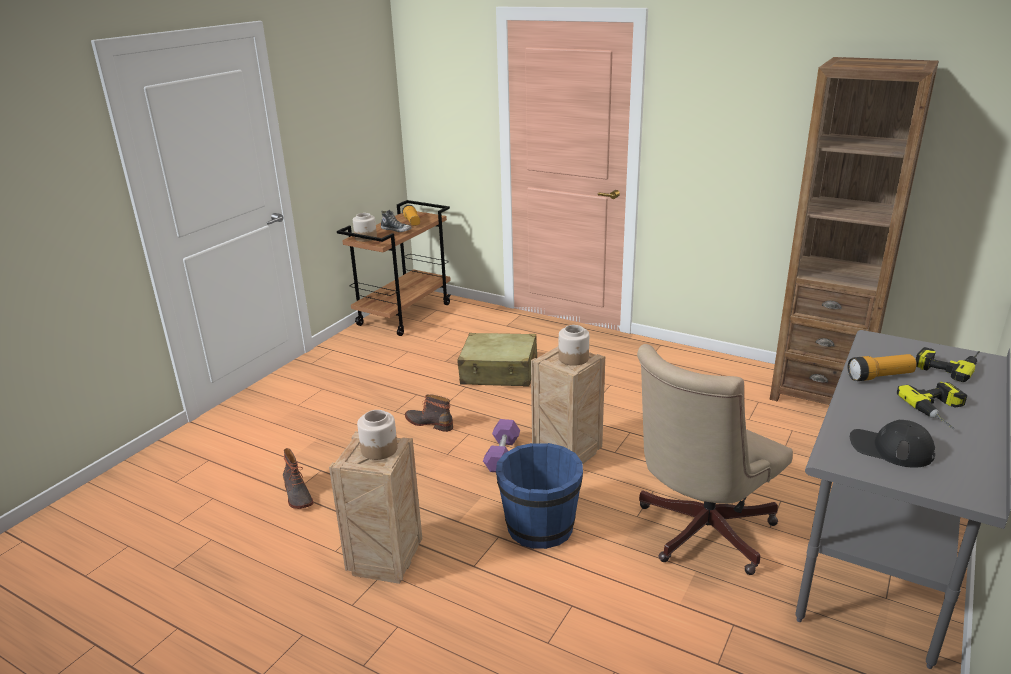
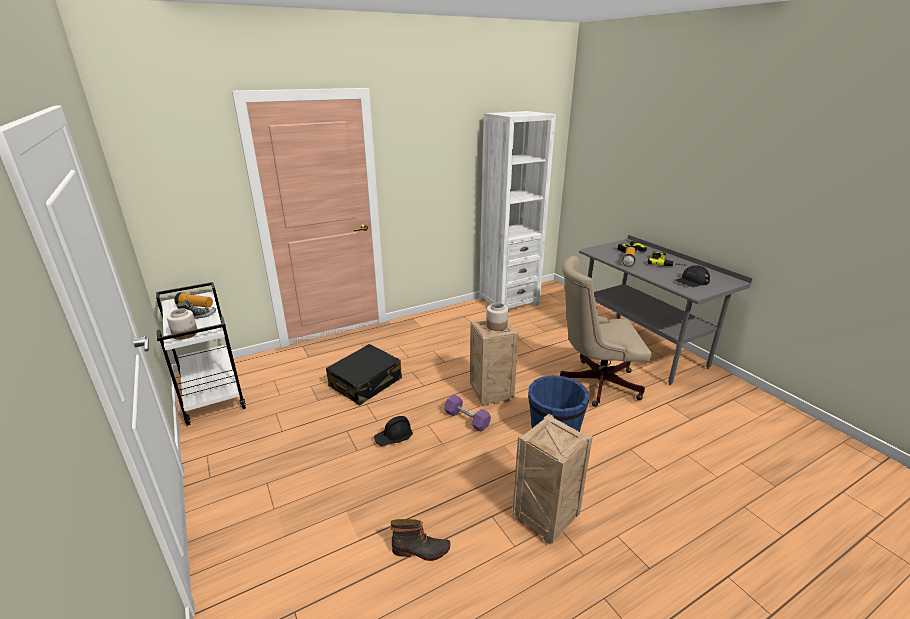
camera: 60 degrees left, 0 degrees up
(379, 449) = (554, 432): jar -> none
(404, 314) = (212, 394): brown cart -> white cart
(430, 423) = (394, 438): boot -> black hard hat
(499, 372) = (366, 383): beige suitcase -> black suitcase
(699, 533) = (594, 383): beige office chair -> beige office chair turned 105 degrees clockwise
(819, 393) = (508, 302): brown bookcase -> white bookcase

